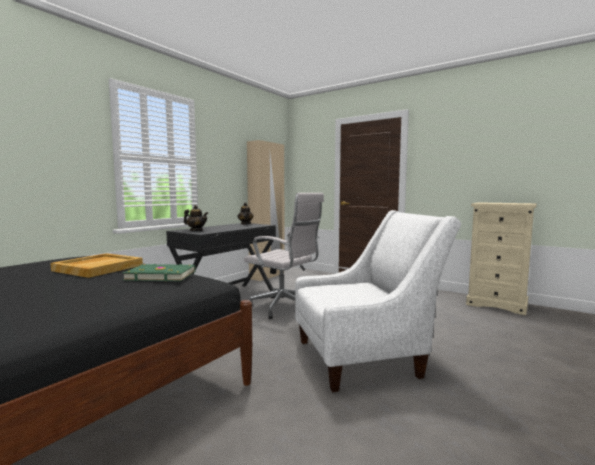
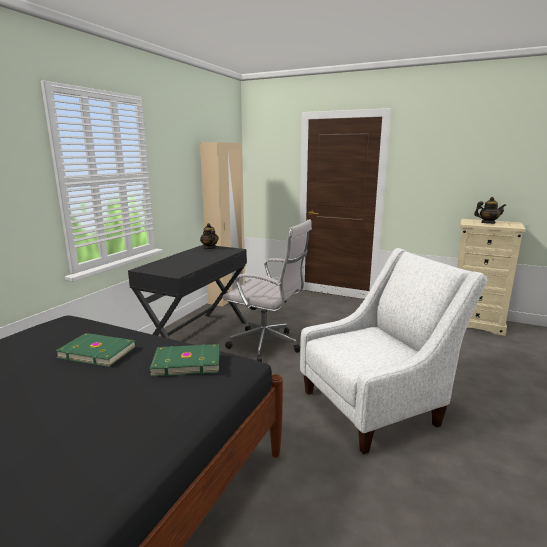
camera: 10 degrees left, 10 degrees up
(98, 268) = (98, 351): beige tray -> green book
(196, 231) = (165, 269): teapot -> teapot (487, 223)

